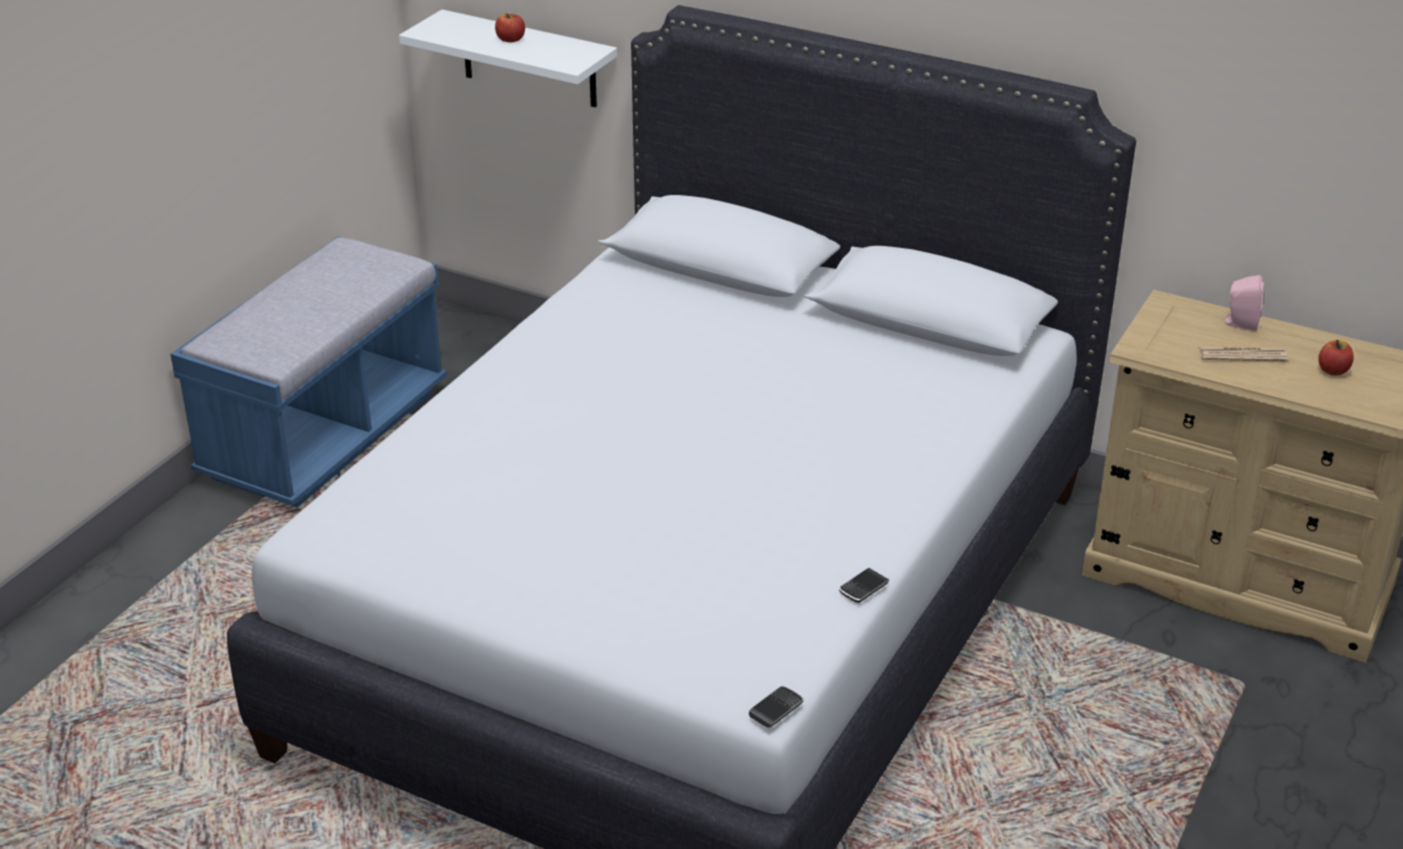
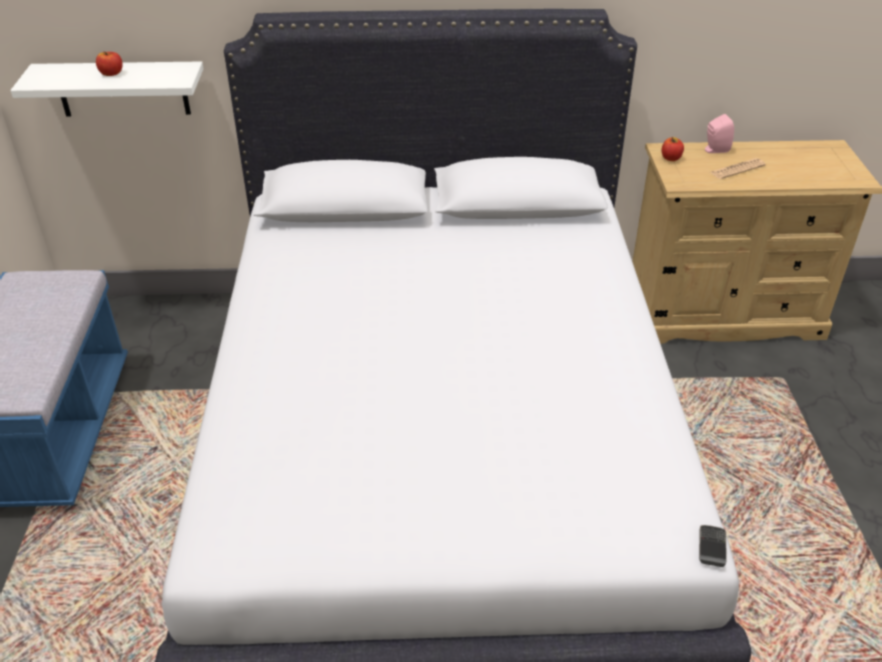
camera: 30 degrees left, 5 degrees up
(863, 588) = (669, 417): phone -> none
(1333, 370) = (792, 163): apple -> apple (671, 158)

